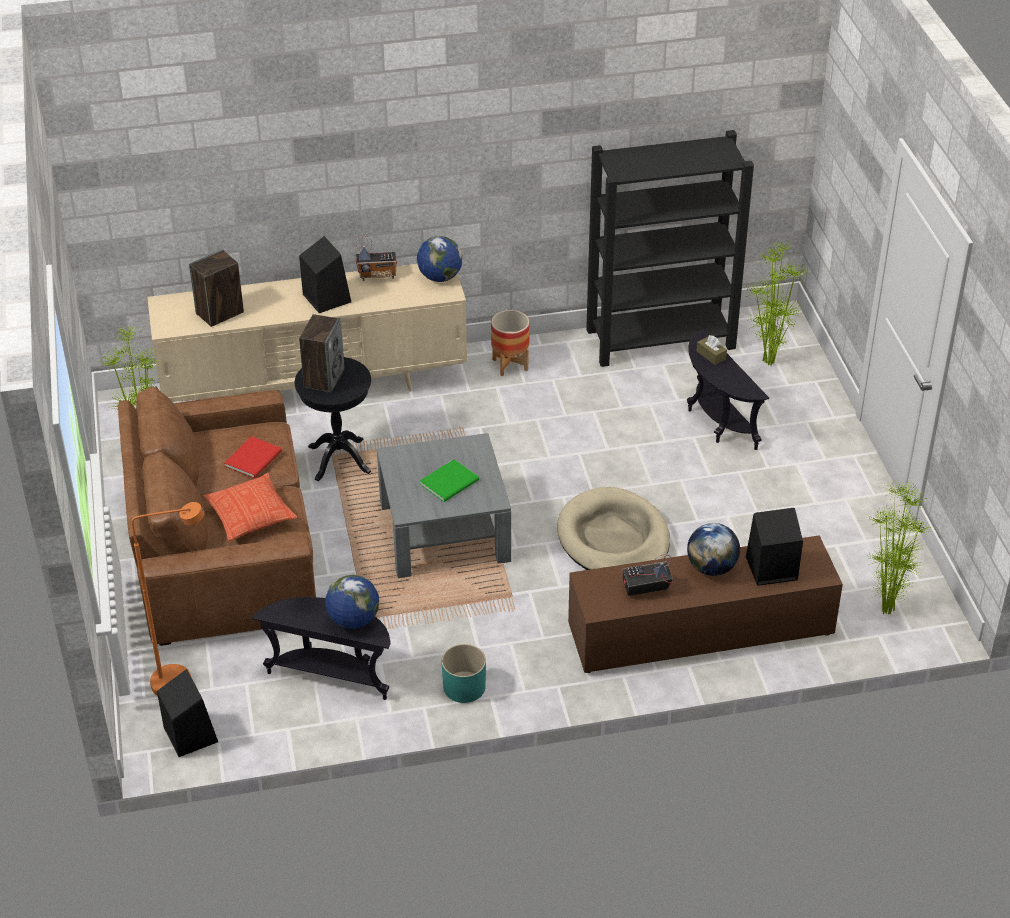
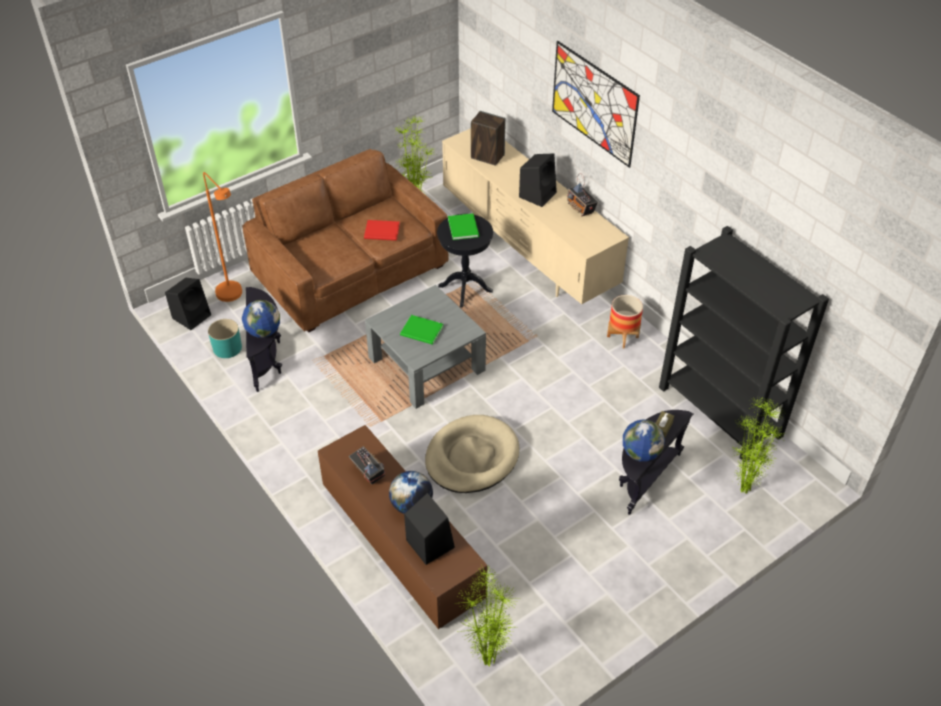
camera: 65 degrees right, 5 degrees up
(250, 516) = (328, 250): orange pillow -> none
(324, 378) = (464, 227): speaker -> green book
(354, 142) = (594, 103): none -> picture
(440, 277) = (602, 238): globe -> globe (640, 453)
(464, 687) = (284, 426): turquoise planter -> turquoise planter (227, 348)

